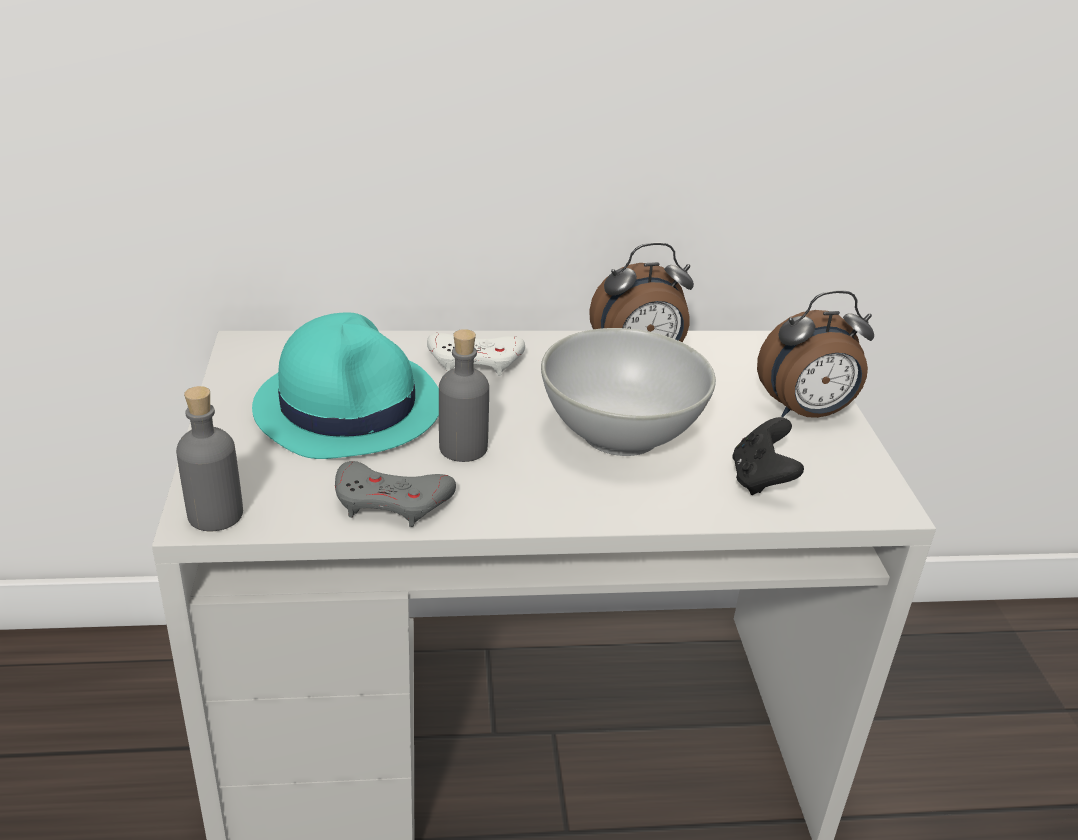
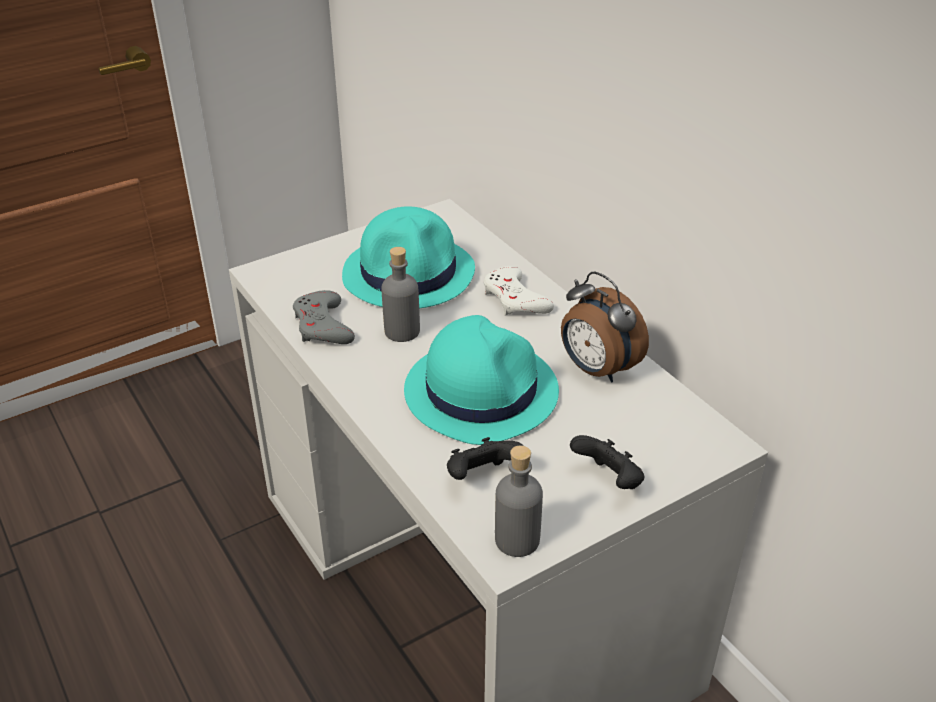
camera: 65 degrees right, 5 degrees up
(215, 514) = (266, 275): grey bottle -> grey bottle (517, 540)
(619, 434) = (481, 390): white bowl -> turquoise hat
(806, 413) = (608, 480): alarm clock -> black game controller

